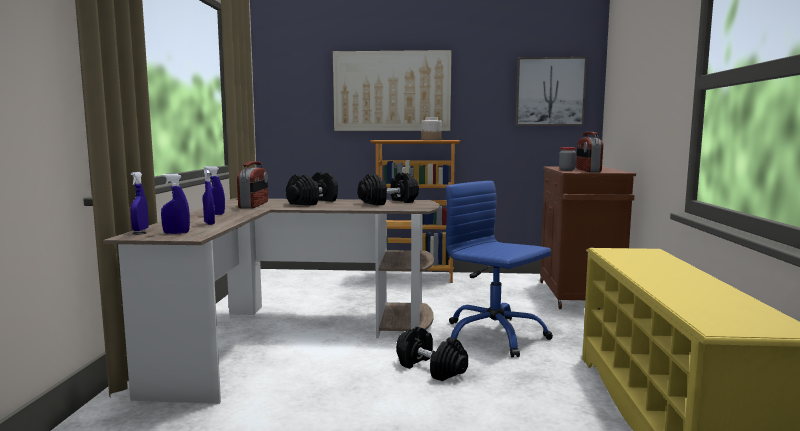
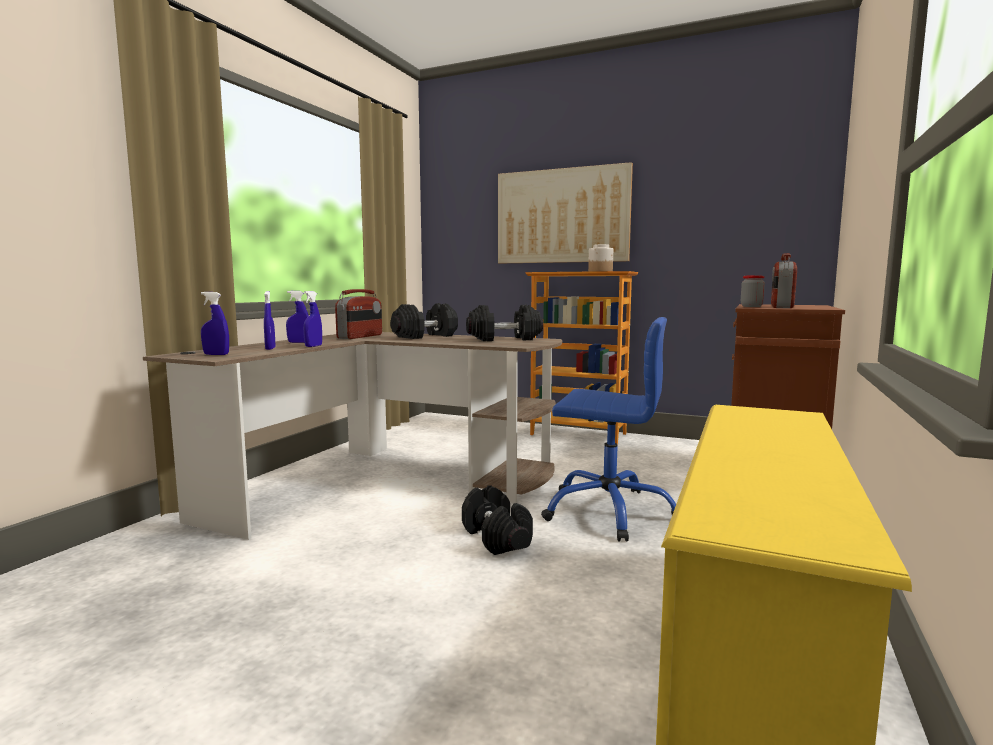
camera: 20 degrees right, 0 degrees up
(140, 230) = (193, 350): blue spray bottle -> blue spray bottle (313, 346)
(494, 336) = (609, 511): blue office chair -> blue office chair turned 135 degrees clockwise
(550, 91) = (761, 207): picture -> none

